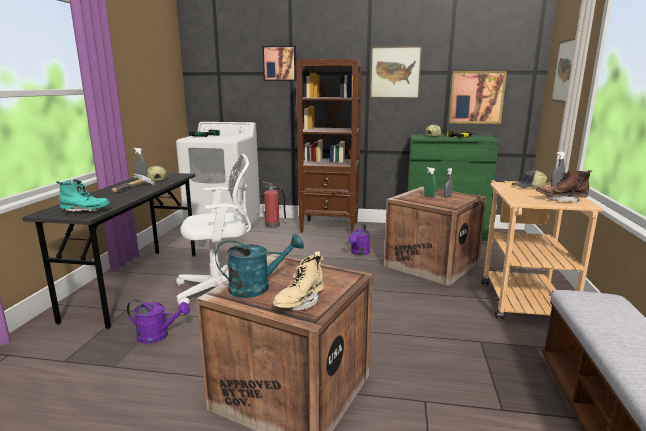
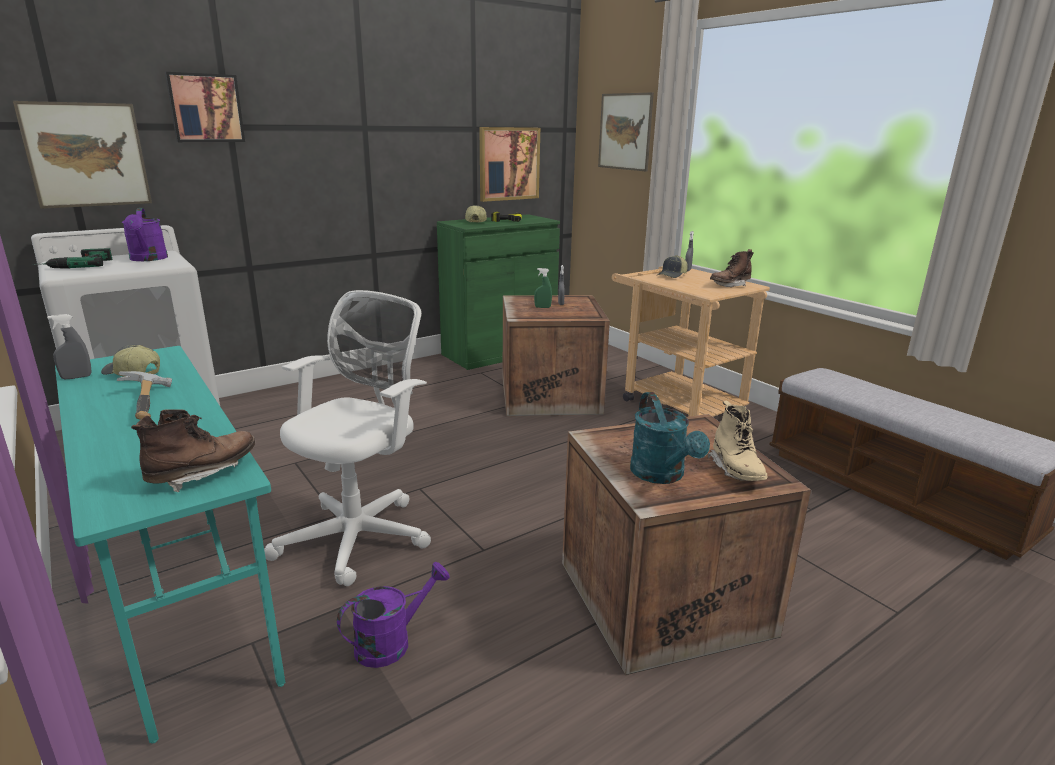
camera: 45 degrees left, 5 degrees up
(85, 212) = (203, 474): turquoise boot -> brown boot
(137, 284) = (181, 595): grey desk -> turquoise desk
(257, 287) = (662, 475): turquoise watering can -> turquoise watering can turned 135 degrees clockwise
(273, 225) = (254, 409): fire extinguisher -> none
(330, 227) = (350, 386): brown bookcase -> none
(359, 253) = (451, 409): purple watering can -> purple watering can (148, 259)
(395, 72) = (406, 128): picture -> picture (86, 155)

